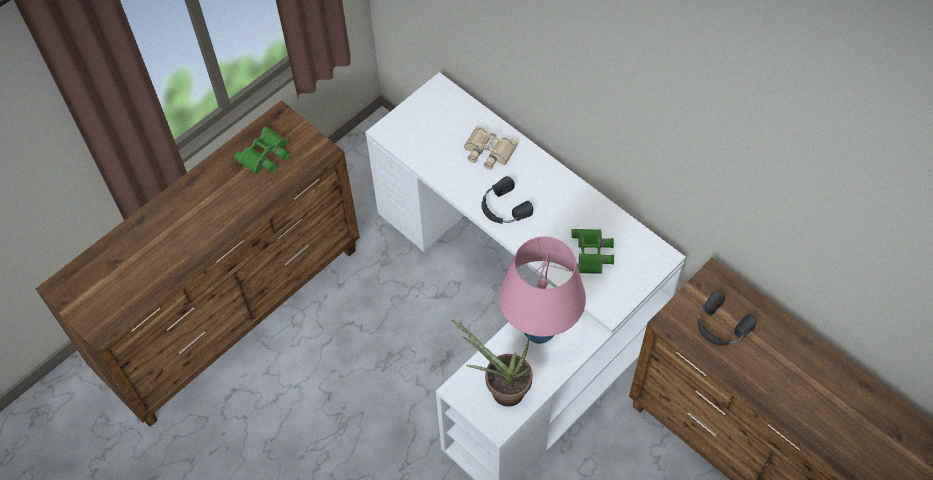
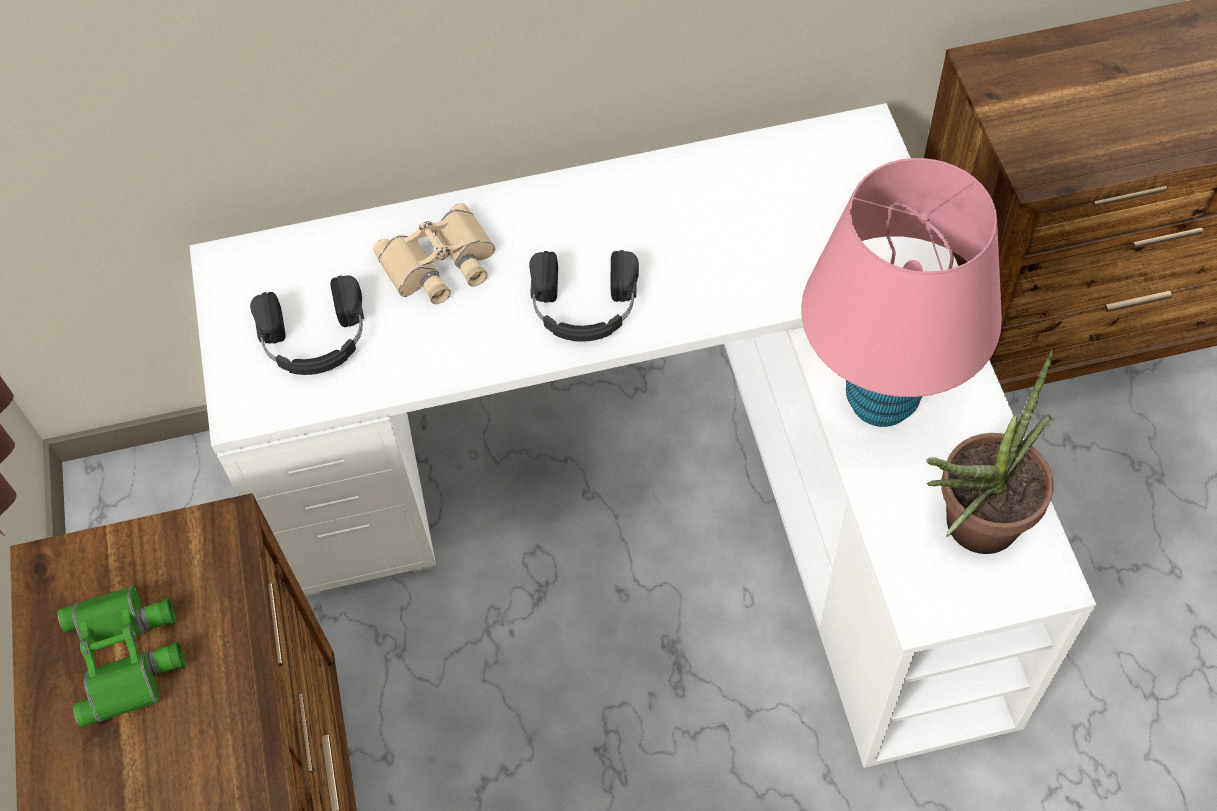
camera: 55 degrees left, 0 degrees up
(592, 253) = (786, 226): green binoculars -> none
(720, 326) = (1093, 109): black headphones -> black headphones (314, 339)

